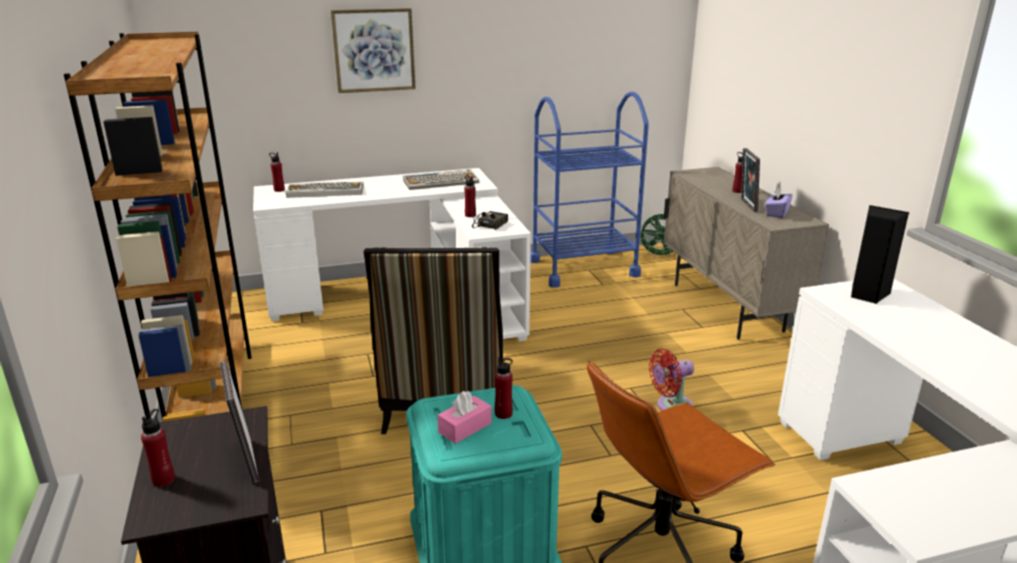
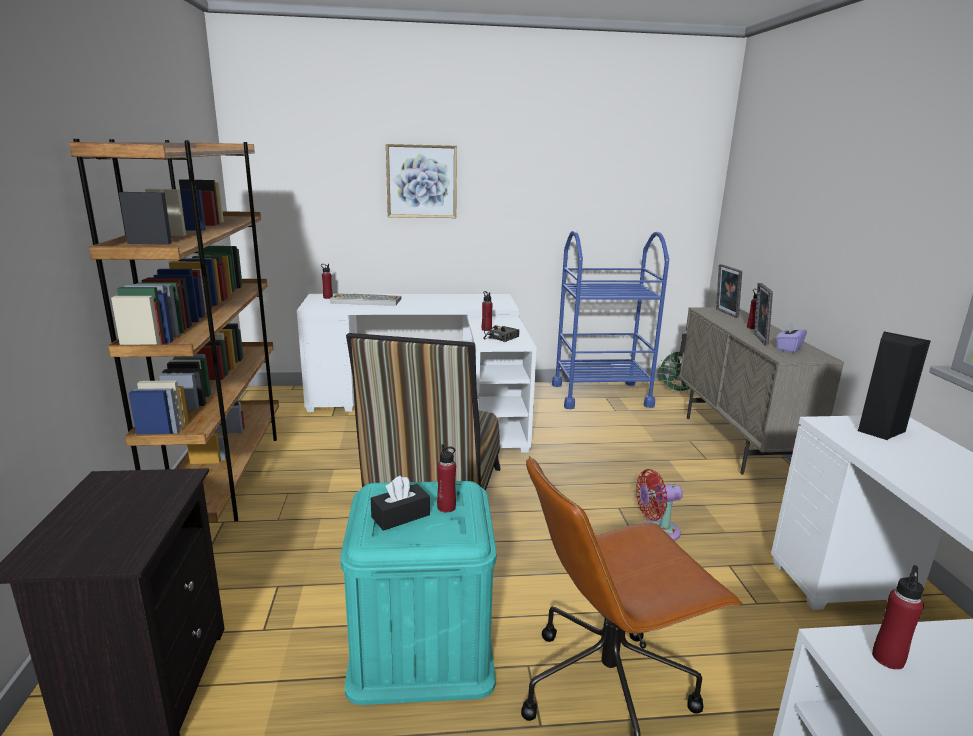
camera: 10 degrees right, 5 degrees down
(163, 479) = (66, 524): red bottle -> red bottle (888, 658)
(246, 462) = (154, 518): picture frame -> picture frame (725, 313)
(441, 181) = (471, 301): keyboard -> none
(465, 428) = (400, 516): pink tissue box -> black tissue box

